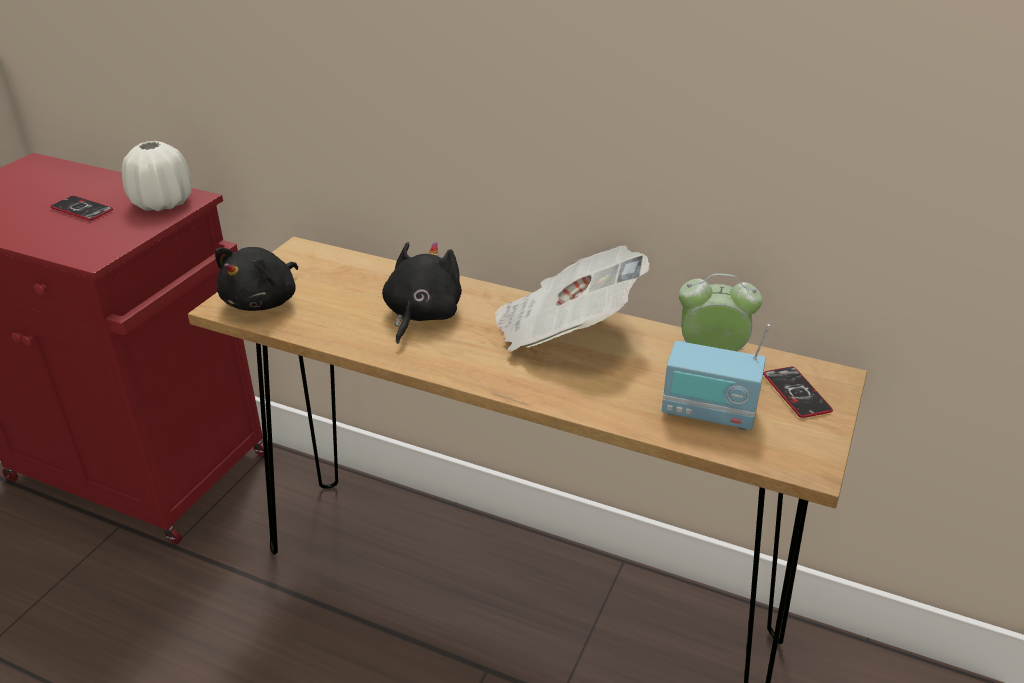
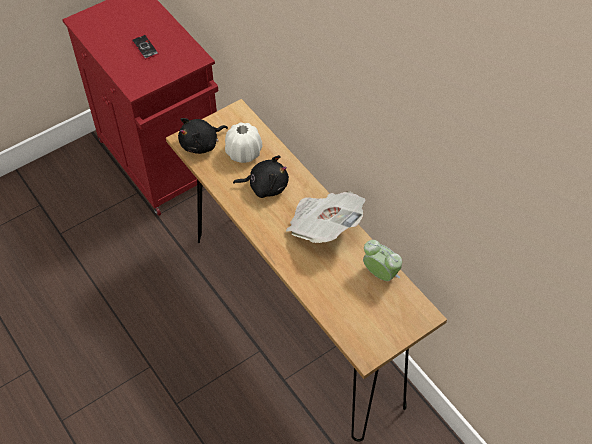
camera: 30 degrees right, 20 degrees up
(163, 203) = (183, 57): white vase -> white vase (244, 153)
(421, 316) = (265, 186): black plush toy -> black plush toy turned 45 degrees clockwise
(708, 413) = (348, 307): radio -> none
(796, 393) = (399, 315): phone -> none

